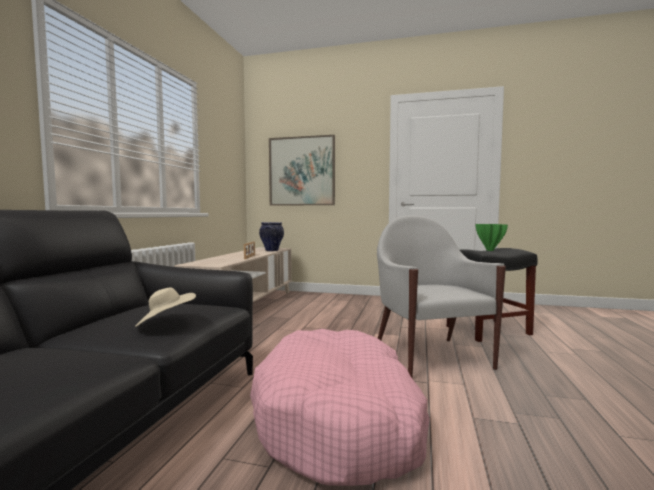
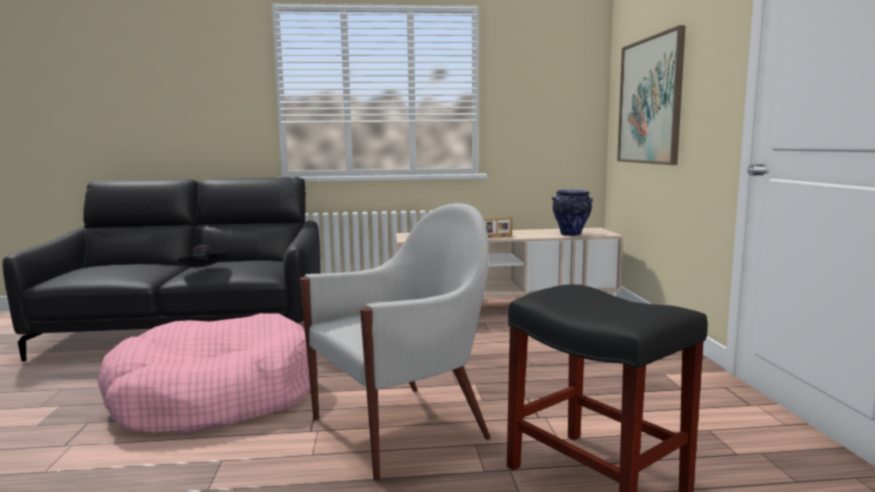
camera: 70 degrees right, 5 degrees up
(165, 323) = (204, 270): beige hat -> black hat
(489, 250) = (608, 301): green vase -> none

